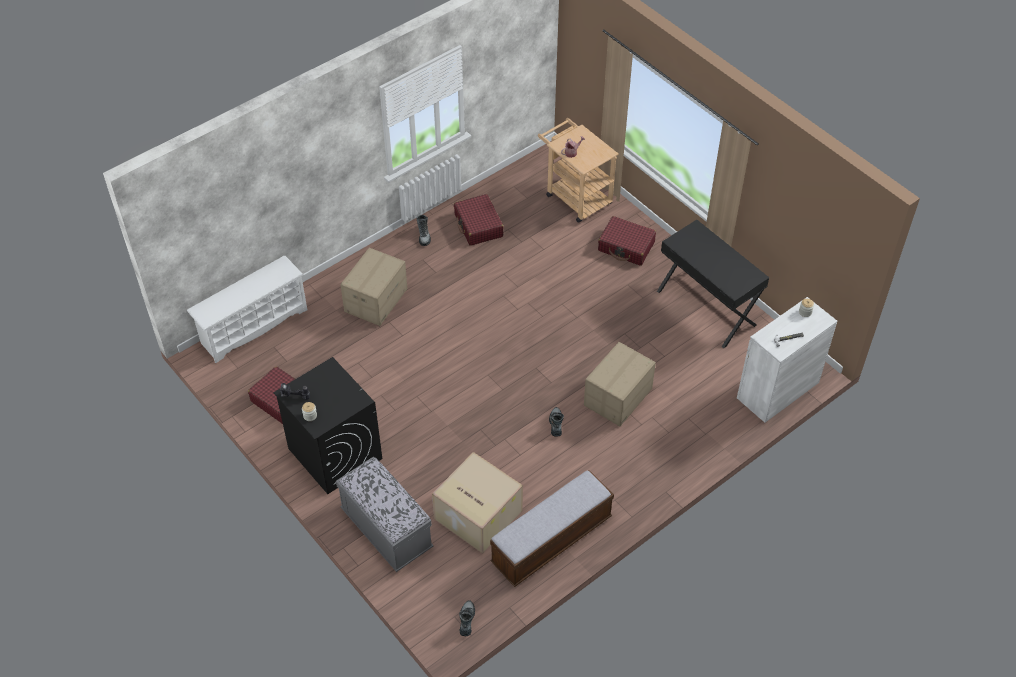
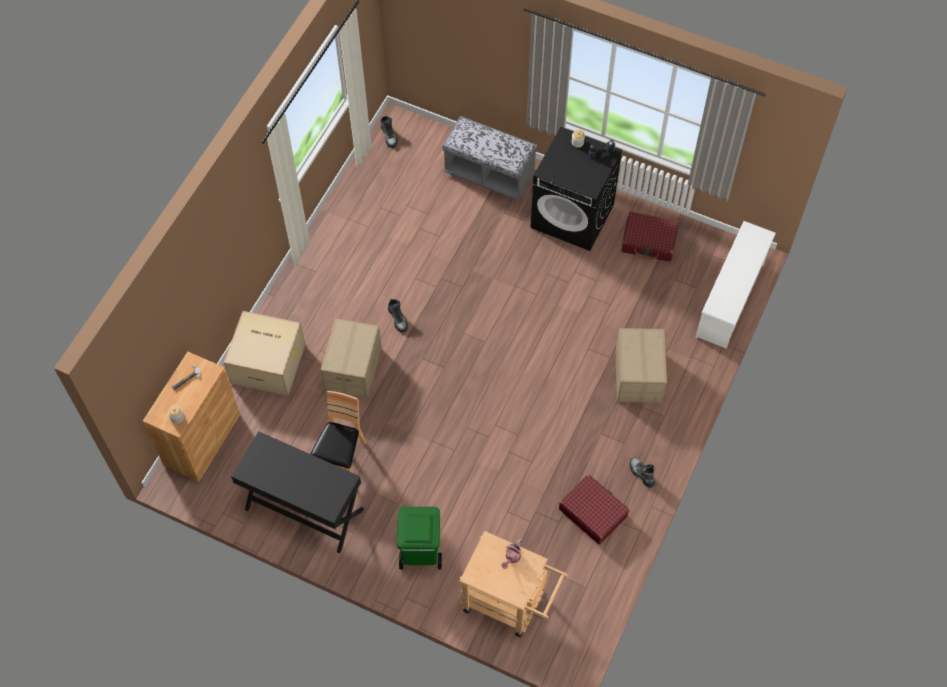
camera: 155 degrees right, 10 degrees up
(476, 515) = (424, 214): cardboard box -> cardboard box (269, 363)
(551, 541) = (353, 217): bench -> none
(626, 247) = (420, 554): red suitcase -> green trash can
(660, 330) = (342, 460): none -> brown chair
(778, 390) = (202, 440): white cabinet -> brown cabinet

